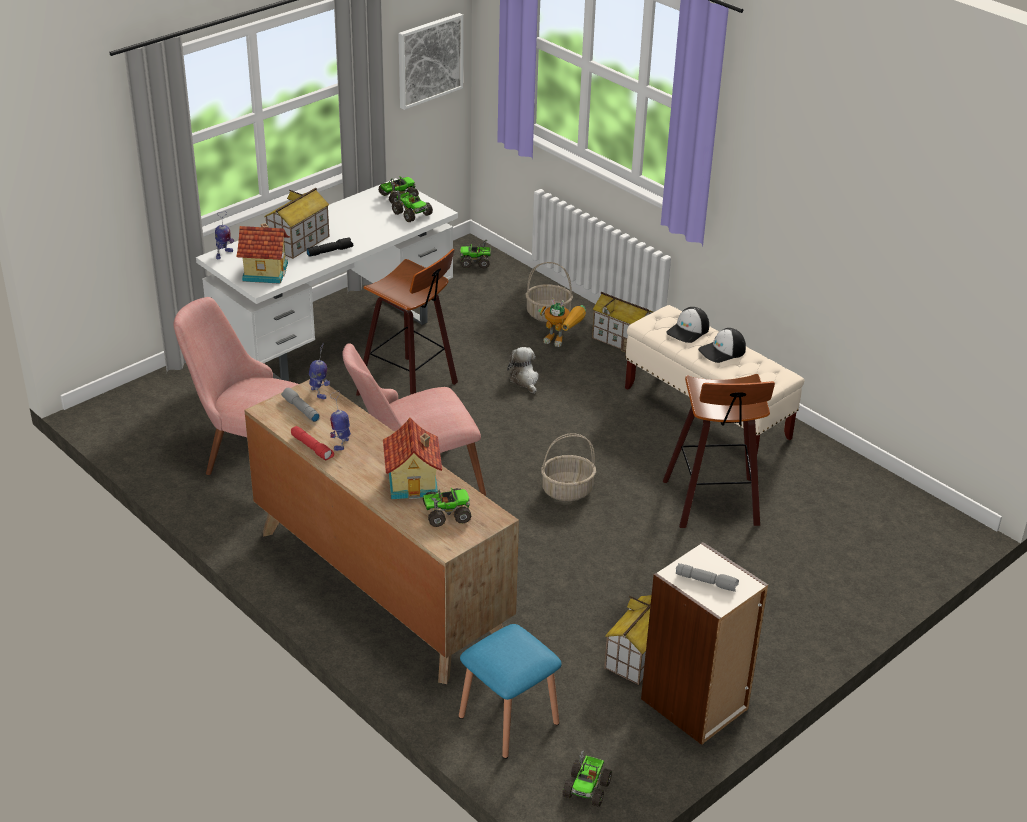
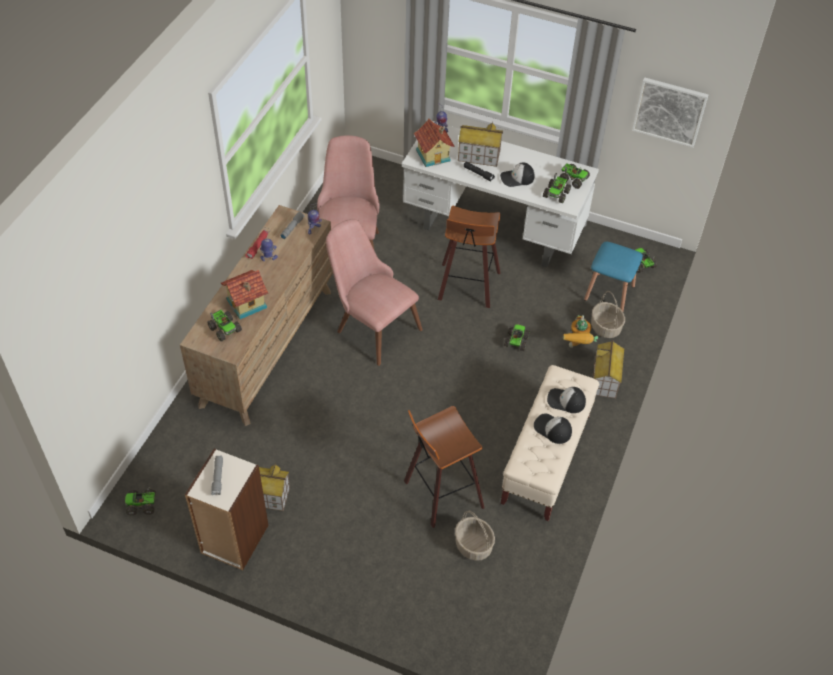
camera: 65 degrees right, 15 degrees up
(362, 229) = (517, 178): none -> cap
(508, 720) = (182, 448): blue stool -> blue stool (609, 293)
(524, 380) = (516, 342): plush toy -> toy truck
(567, 490) = (408, 406): basket -> basket (474, 545)

